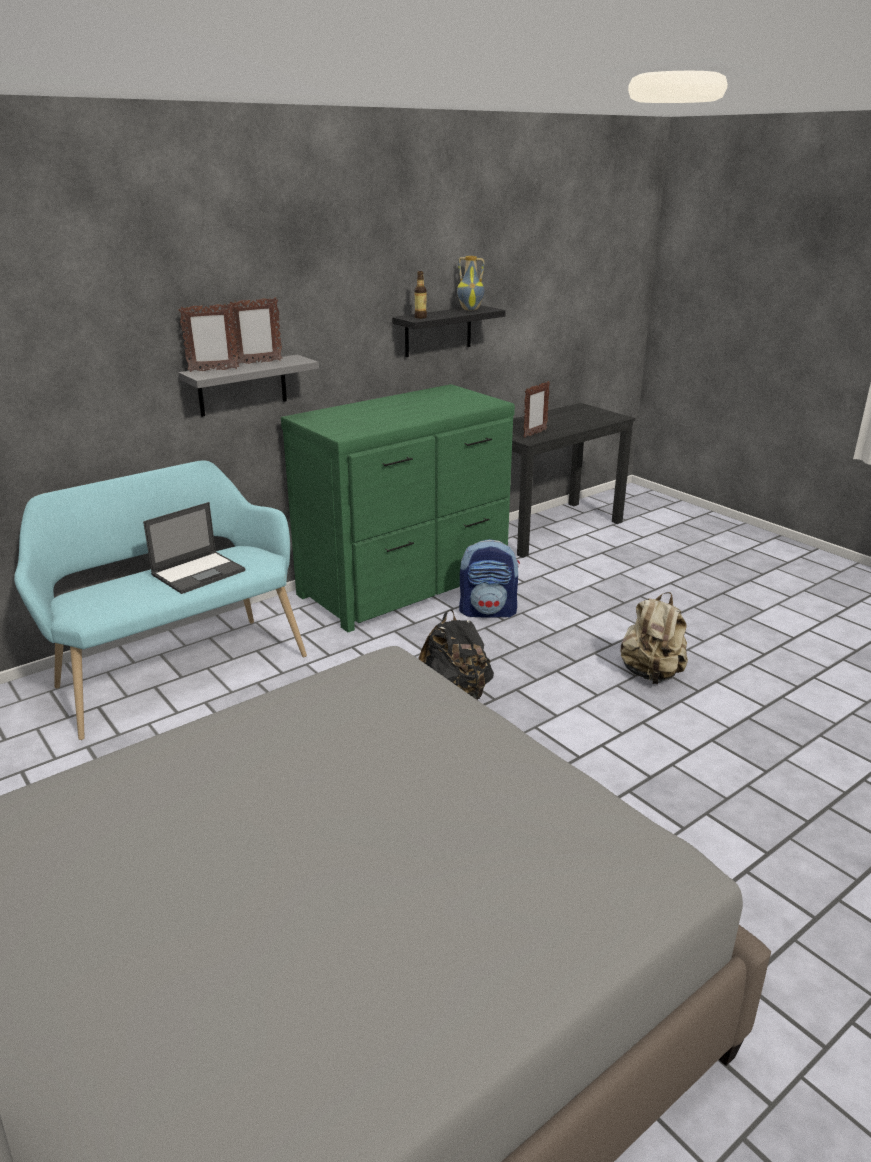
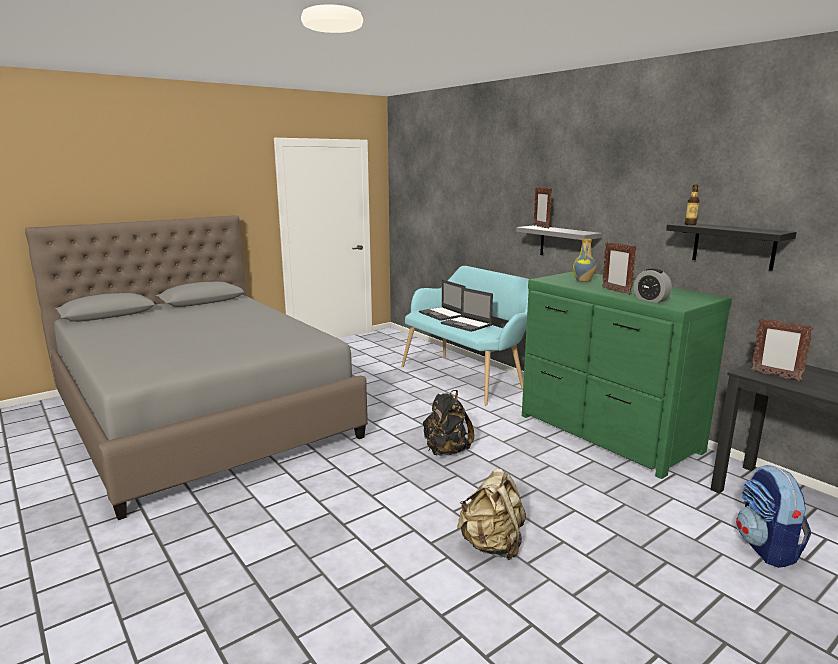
camera: 90 degrees right, 10 degrees down
(114, 591) = (442, 314): none -> laptop
(258, 362) = (568, 230): picture frame -> picture frame (616, 291)
(465, 407) = (650, 300): none -> alarm clock
(470, 309) = (759, 230): vase -> vase (584, 281)
(488, 611) = (578, 467): backpack -> backpack (766, 548)

